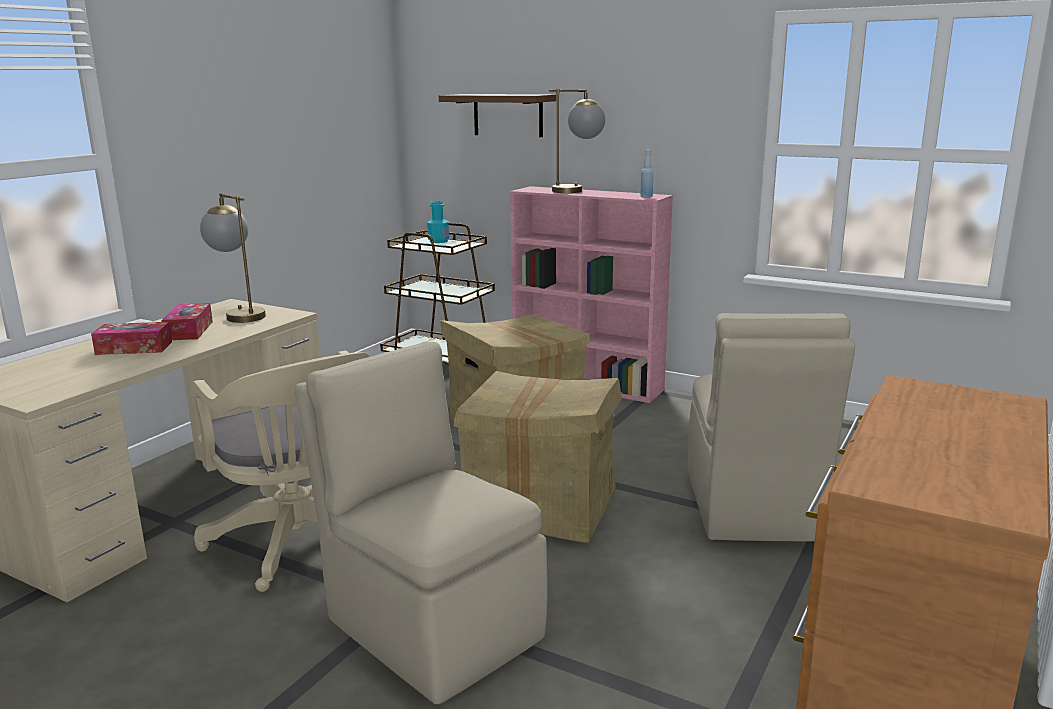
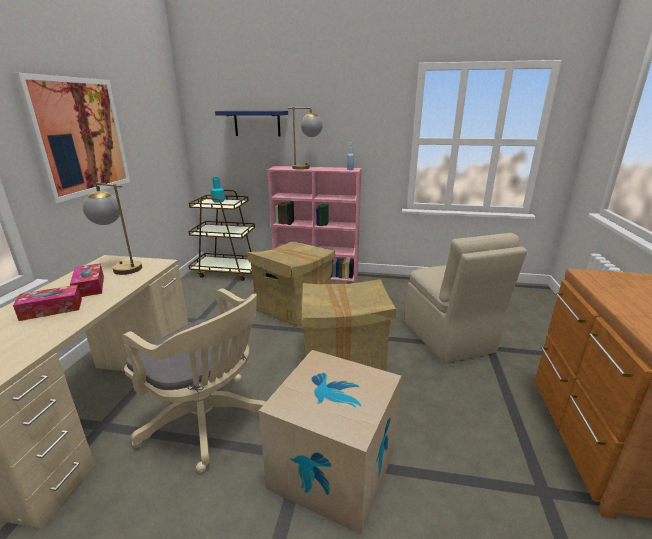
camera: 20 degrees left, 5 degrees up
(225, 133) = (80, 137): none -> picture
(432, 625) = (333, 468): beige chair -> cardboard box
(508, 115) = (257, 123): brown shelf -> blue shelf

